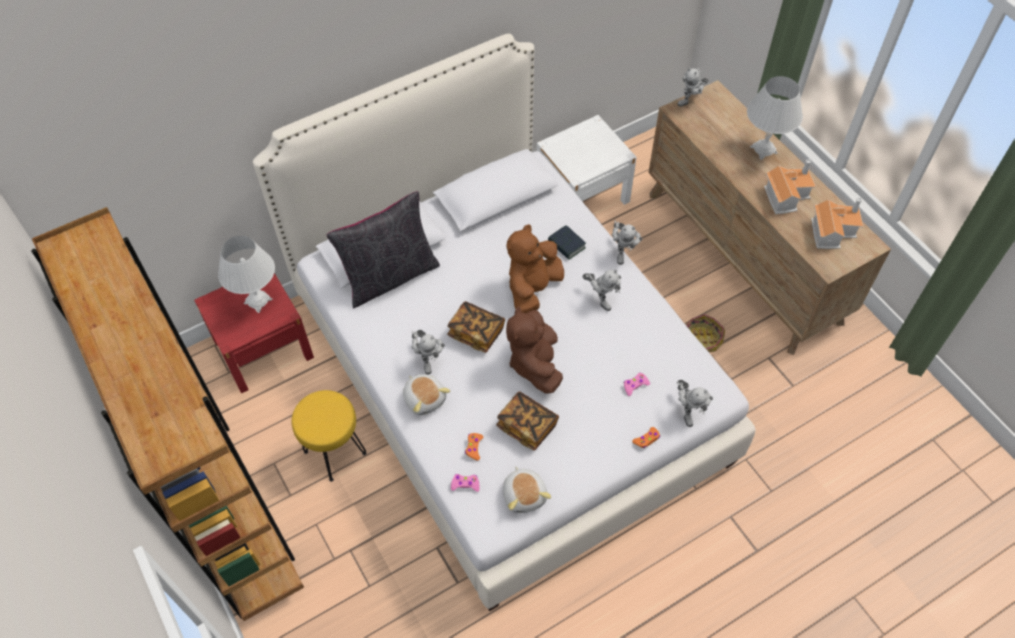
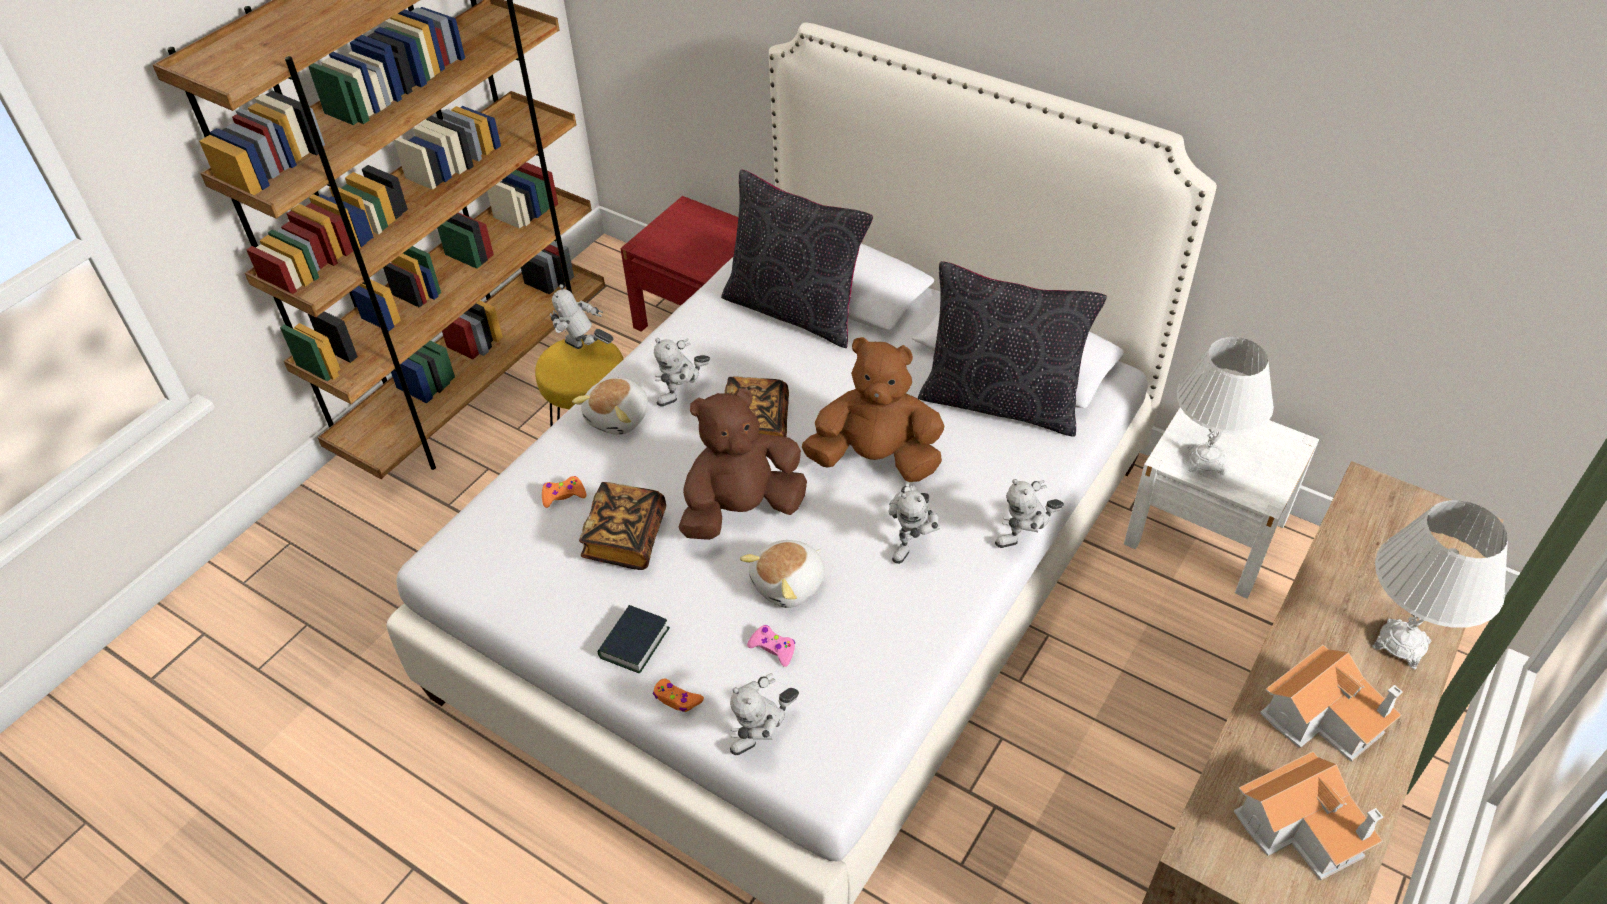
camera: 65 degrees right, 10 degrees down
(258, 301) = (712, 242): white table lamp -> white table lamp (1205, 461)
(465, 484) = (501, 508): pink game controller -> none
(524, 216) = (1001, 401): none -> black pillow
(525, 495) = (512, 581): plush toy -> plush toy (789, 584)
(566, 245) = (985, 467): book -> book (634, 643)
(691, 101) = (1409, 499): toy robot -> toy robot (584, 351)
(700, 340) = (1046, 807): basket -> none

